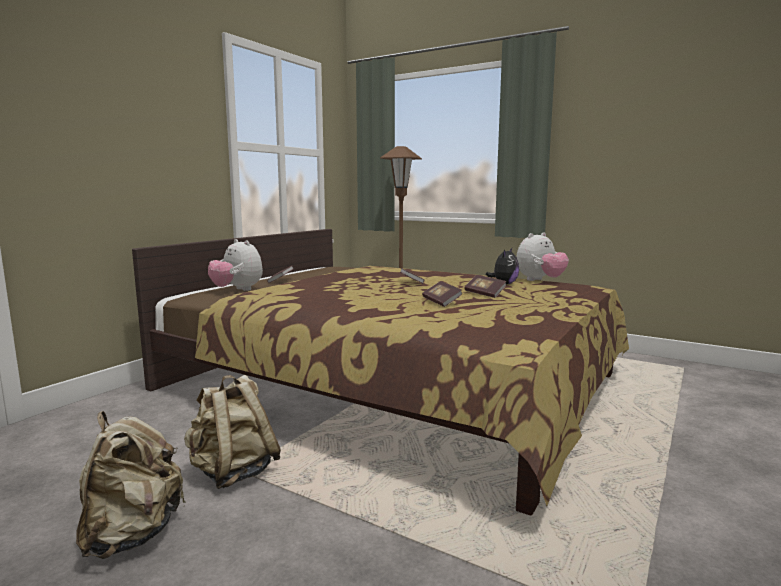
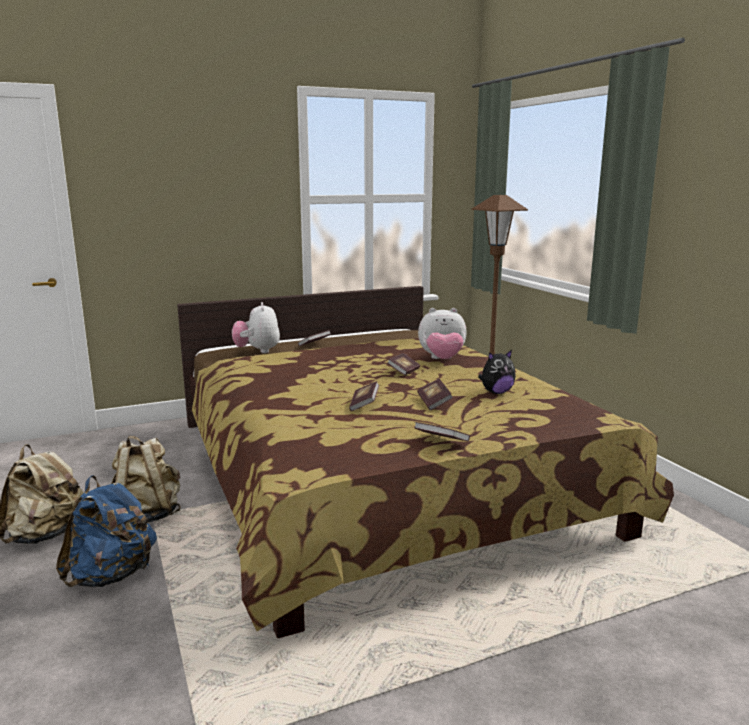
camera: 35 degrees right, 5 degrees up
(289, 537) = (111, 575): none -> blue backpack
(540, 280) = (558, 395): plush toy -> plush toy (442, 359)
(553, 310) = (441, 442): none -> book

